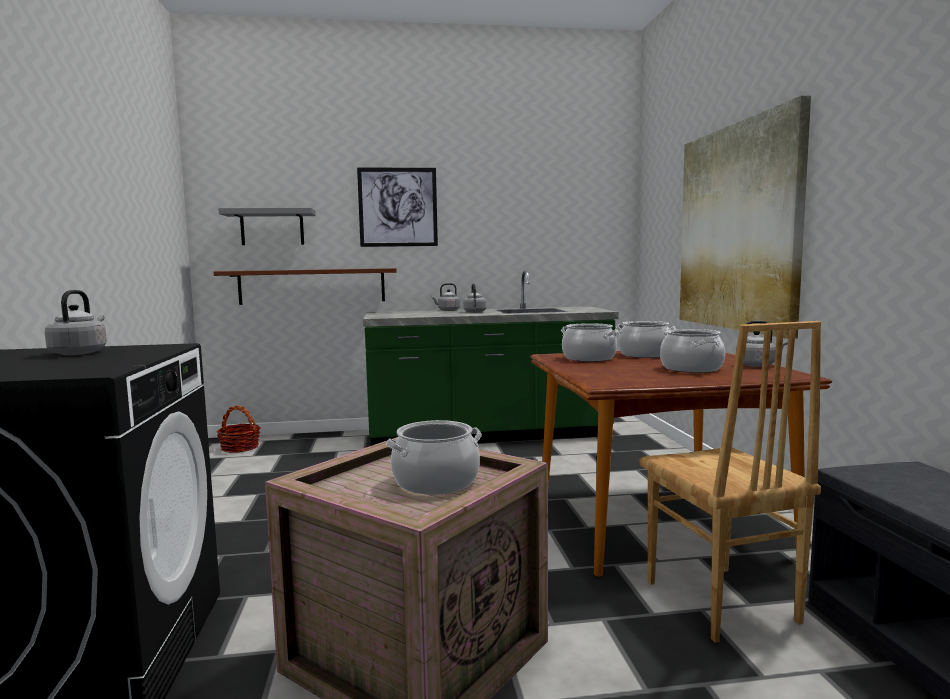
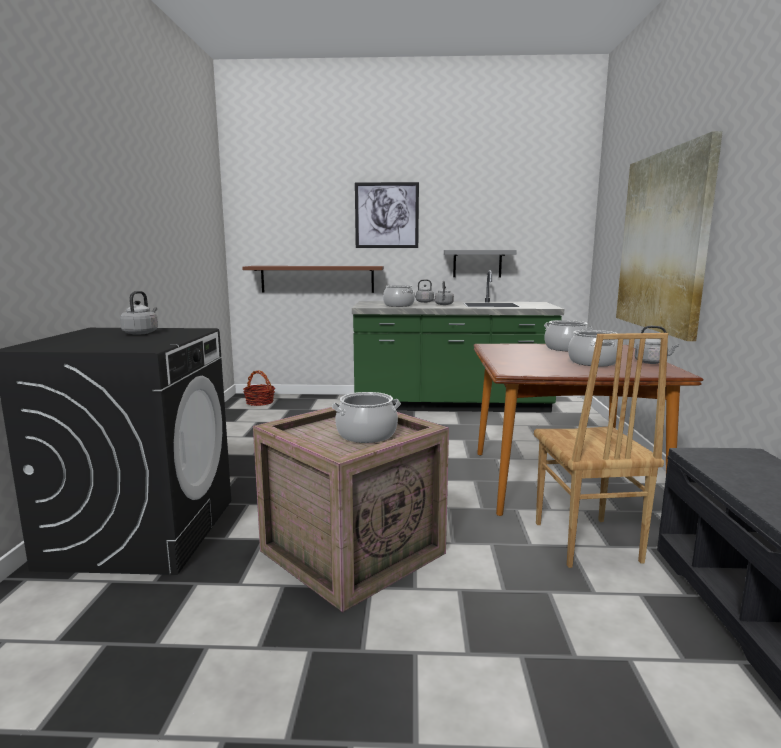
camera: 10 degrees right, 5 degrees up
(272, 227) = (287, 231): grey shelf -> grey shelf (477, 263)
(588, 358) = (517, 349): cooking pot -> cooking pot (398, 305)

